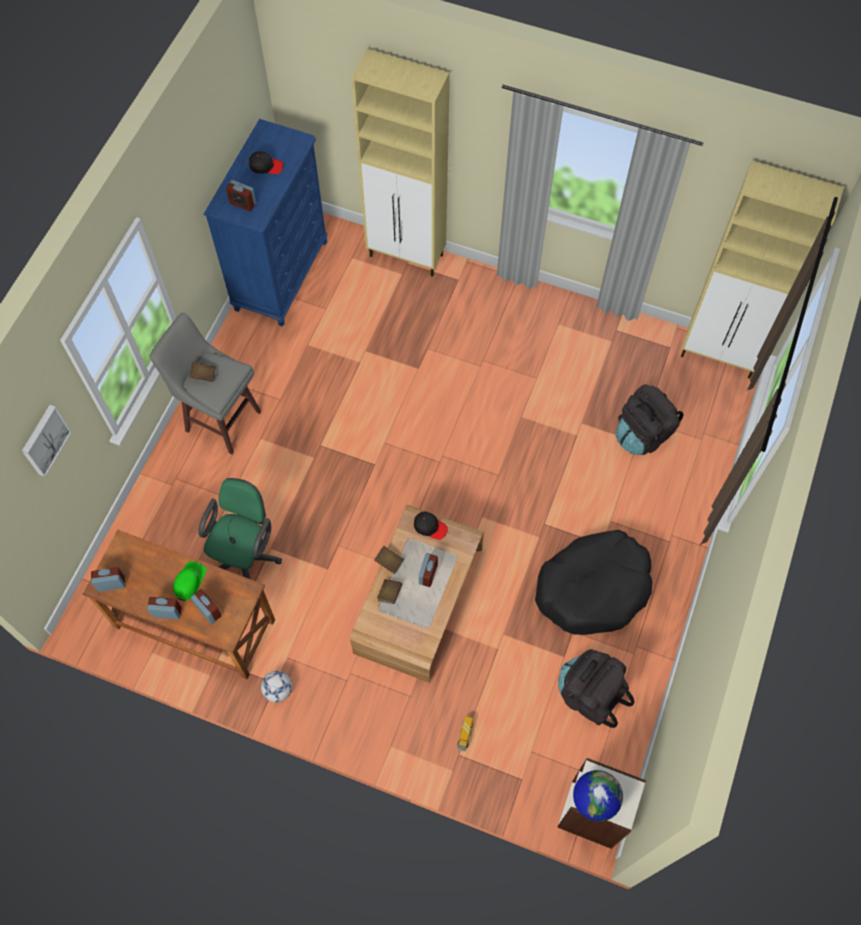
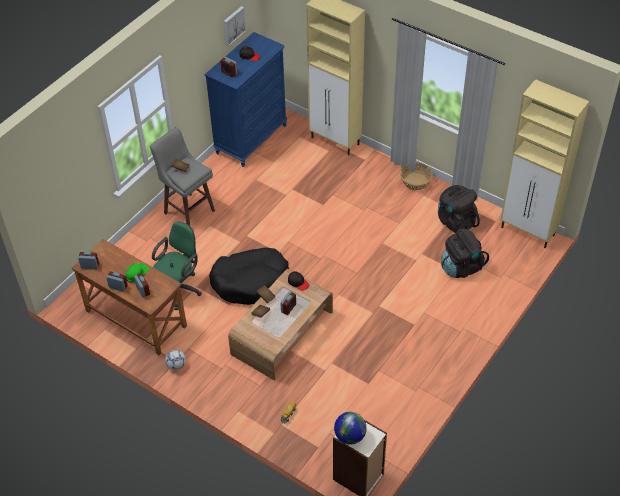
camera: 15 degrees right, 15 degrees down
(44, 440) = (73, 164): picture -> picture (233, 25)
(541, 303) = (416, 181): none -> basket
(589, 694) = (378, 408): black backpack -> black backpack (455, 221)
(593, 588) = (400, 348): black dog bed -> black dog bed (250, 281)

